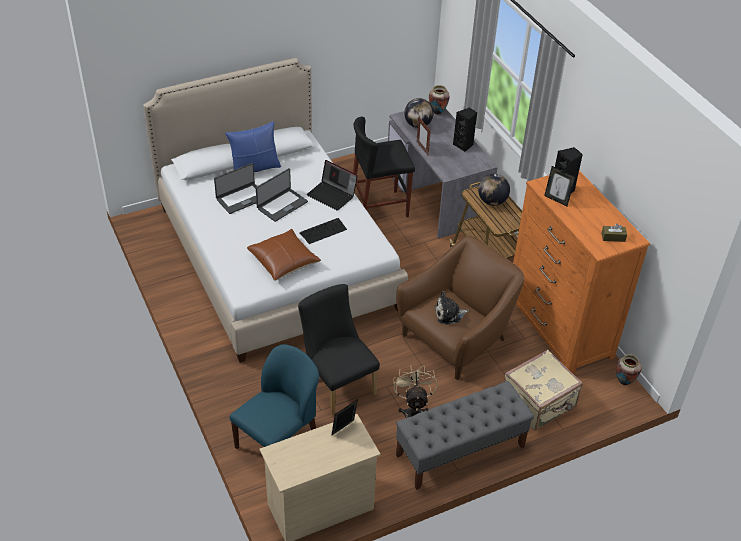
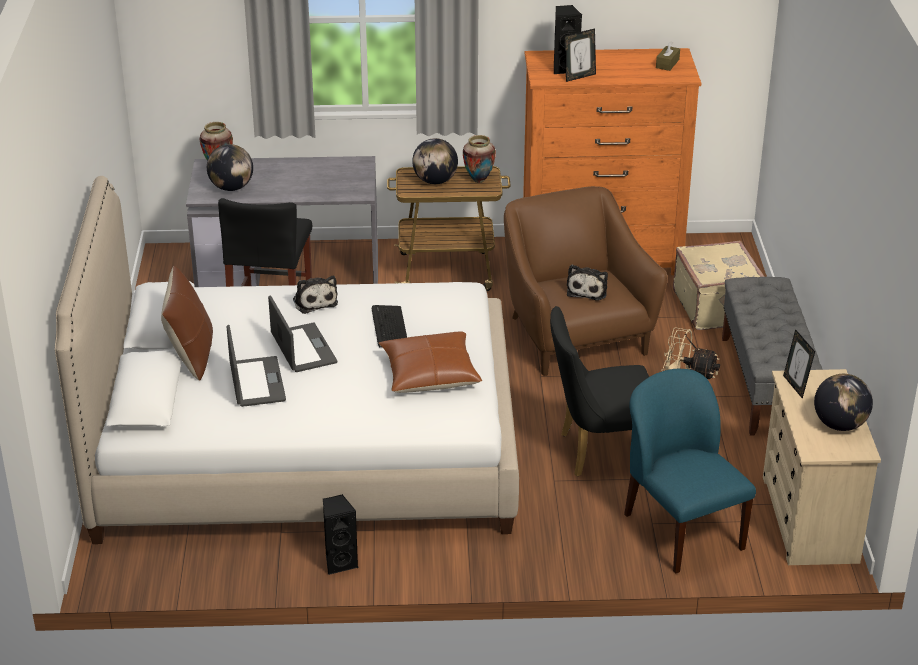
camera: 65 degrees left, 10 degrees down
(254, 168) = (191, 356): blue pillow -> brown pillow
(309, 461) = (839, 425): none -> globe
(332, 195) = (314, 301): laptop -> plush toy
(422, 148) = (288, 198): picture frame -> none
(464, 145) = (309, 166): black speaker -> black speaker (340, 562)
(623, 382) = (712, 242): vase -> vase (478, 180)

